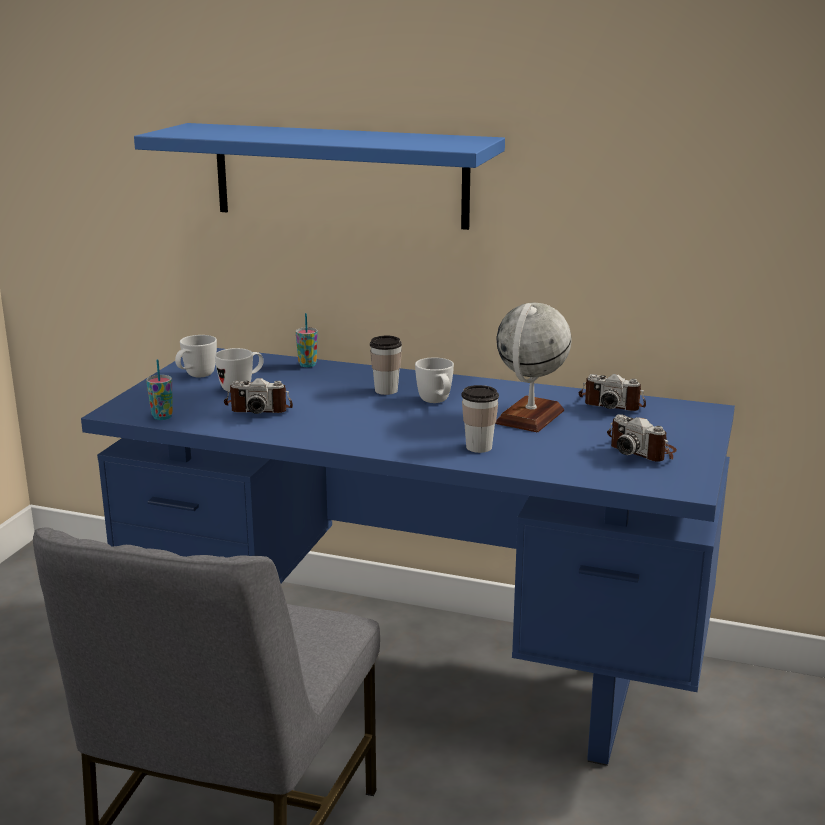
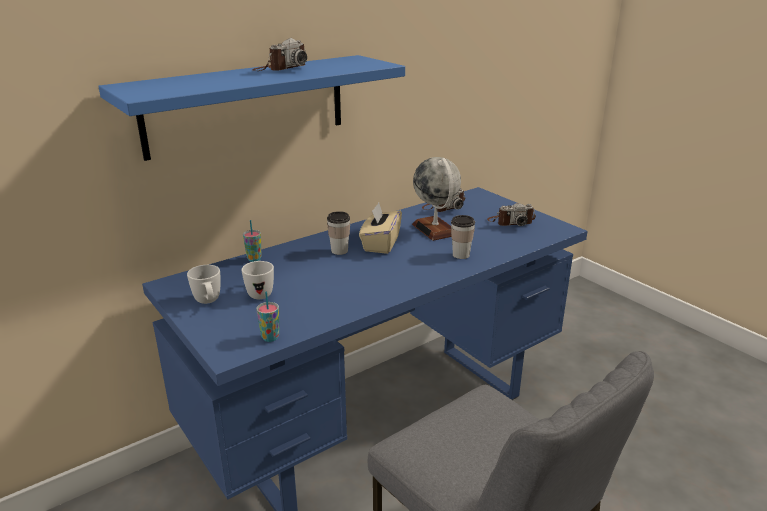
camera: 55 degrees left, 5 degrees up
(259, 408) = (309, 298): camera -> camera (280, 69)
(437, 402) = (380, 244): white mug -> beige tissue box

